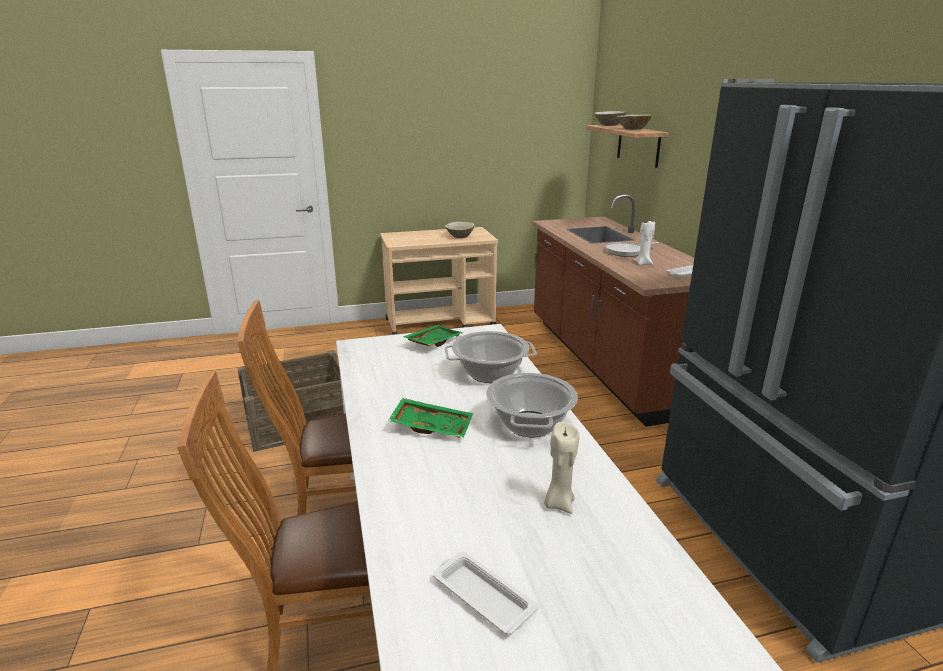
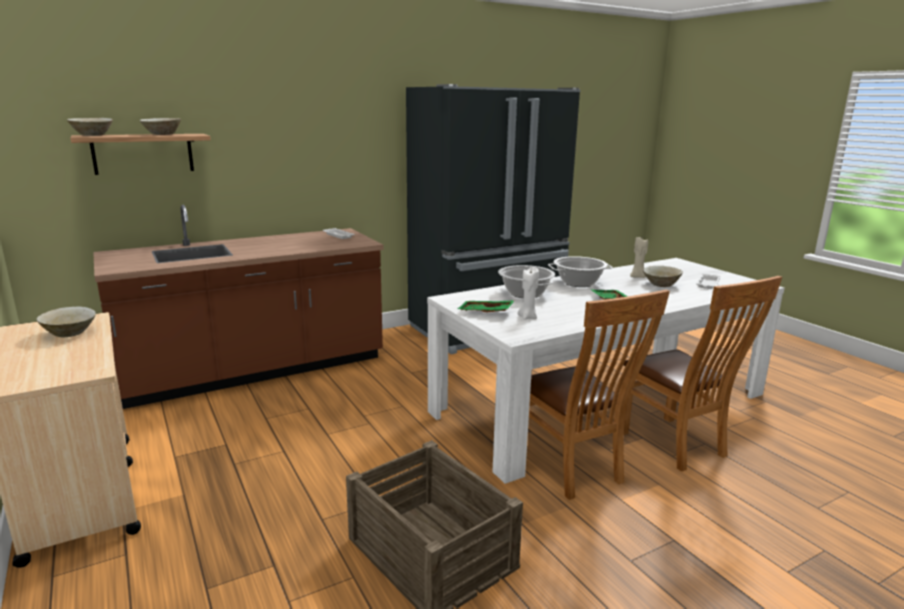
camera: 105 degrees left, 5 degrees down
(497, 514) = (661, 285): none -> beige bowl
(627, 252) = (270, 246): frying pan -> none
(643, 263) = (311, 243): white candle -> white candle (527, 317)

